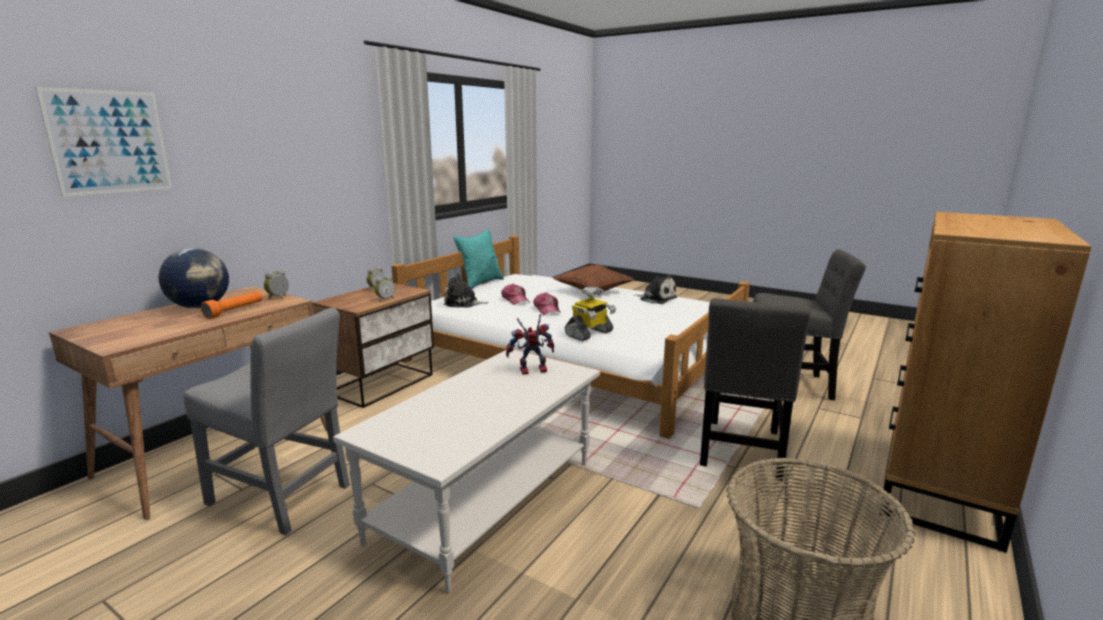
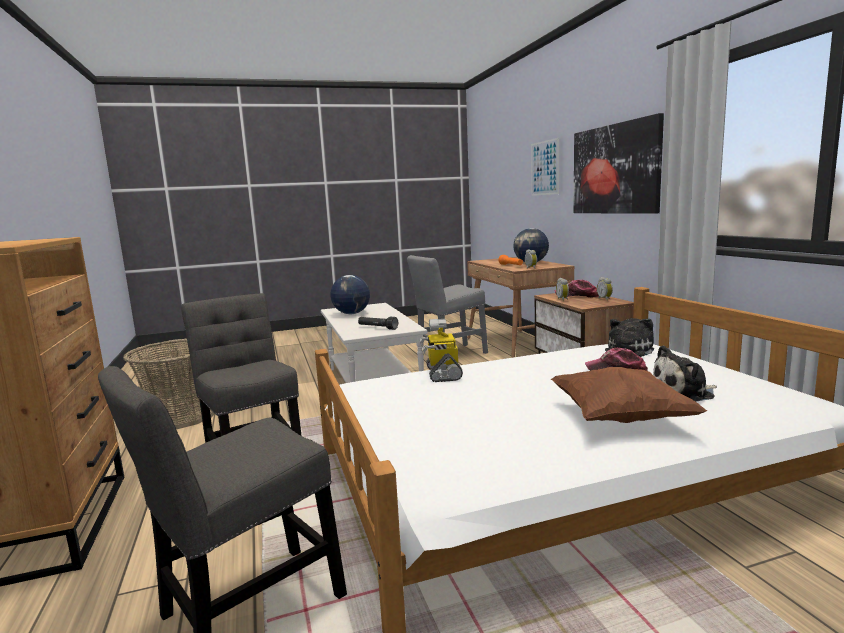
camera: 130 degrees right, 5 degrees down
(295, 153) = (615, 169): none -> picture
(462, 424) = (351, 313): none -> globe
(480, 283) = (752, 374): turquoise pillow -> none
(531, 371) = (377, 328): toy robot -> black flashlight
(547, 310) = (551, 375): cap -> cap (577, 296)
(656, 299) = (522, 449): plush toy -> plush toy (684, 392)

